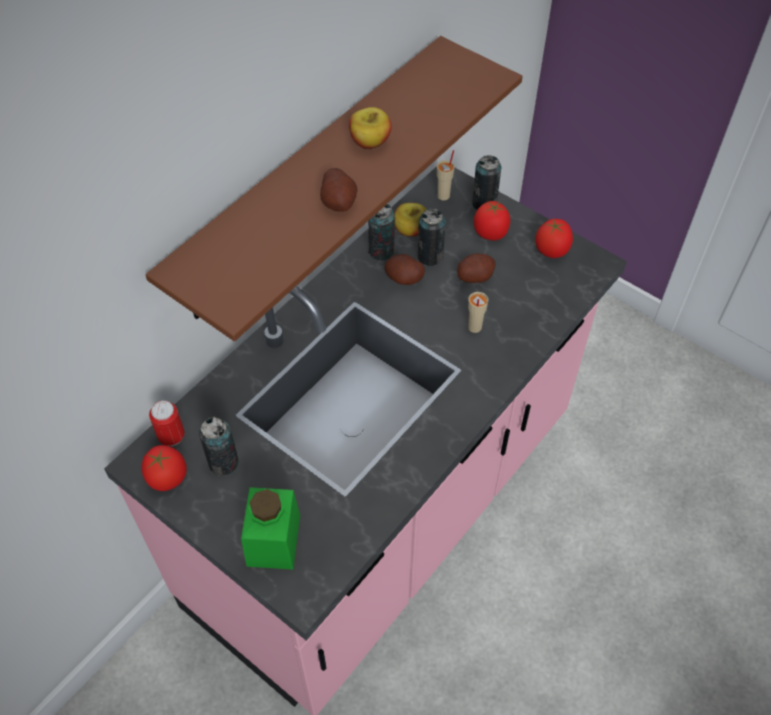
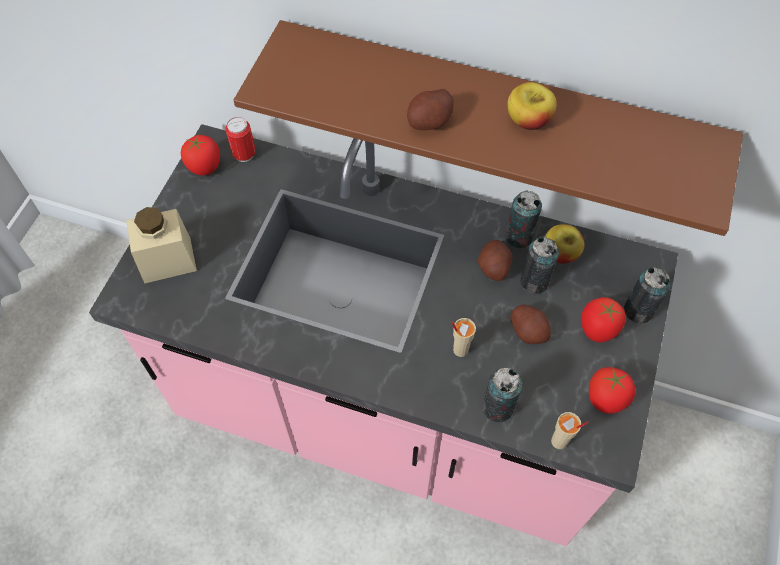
camera: 70 degrees right, 5 degrees up
(223, 462) = (231, 198): can -> can (497, 408)
(273, 540) = (167, 260): green jar -> beige jar
(444, 195) = (626, 269): beige cup -> beige cup (559, 442)

